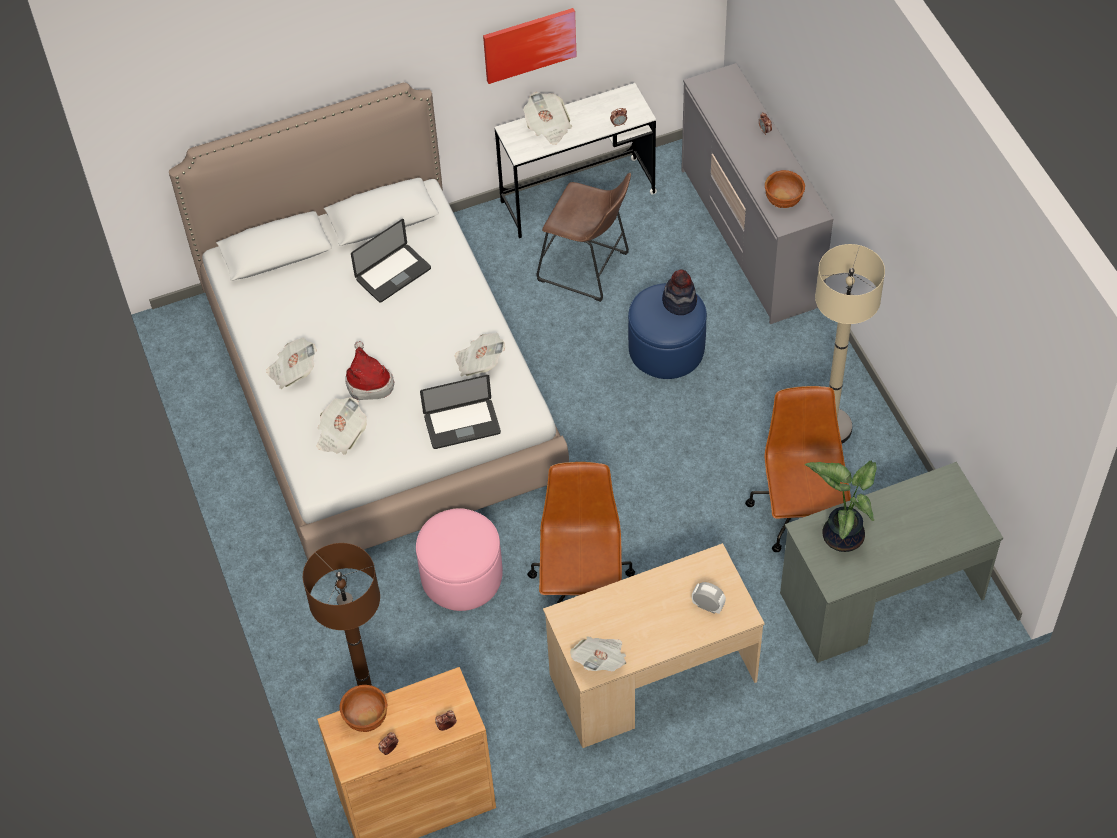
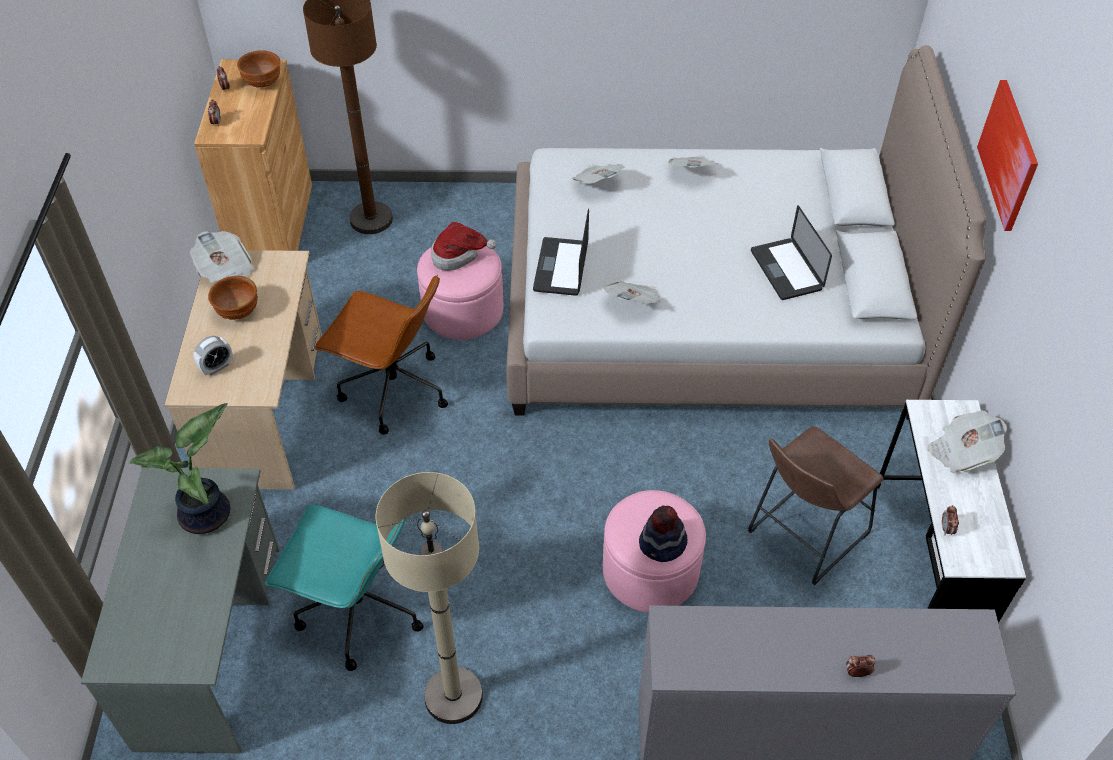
camera: 110 degrees right, 5 degrees down
(368, 382) = (650, 216): hat -> hat (458, 255)
(529, 44) = (1037, 365): picture -> picture (1009, 155)
(666, 348) = (650, 571): blue ottoman -> pink ottoman
(783, 201) = (710, 639): brown bowl -> brown bowl (237, 312)
(800, 514) = (358, 611): brown office chair -> turquoise office chair

